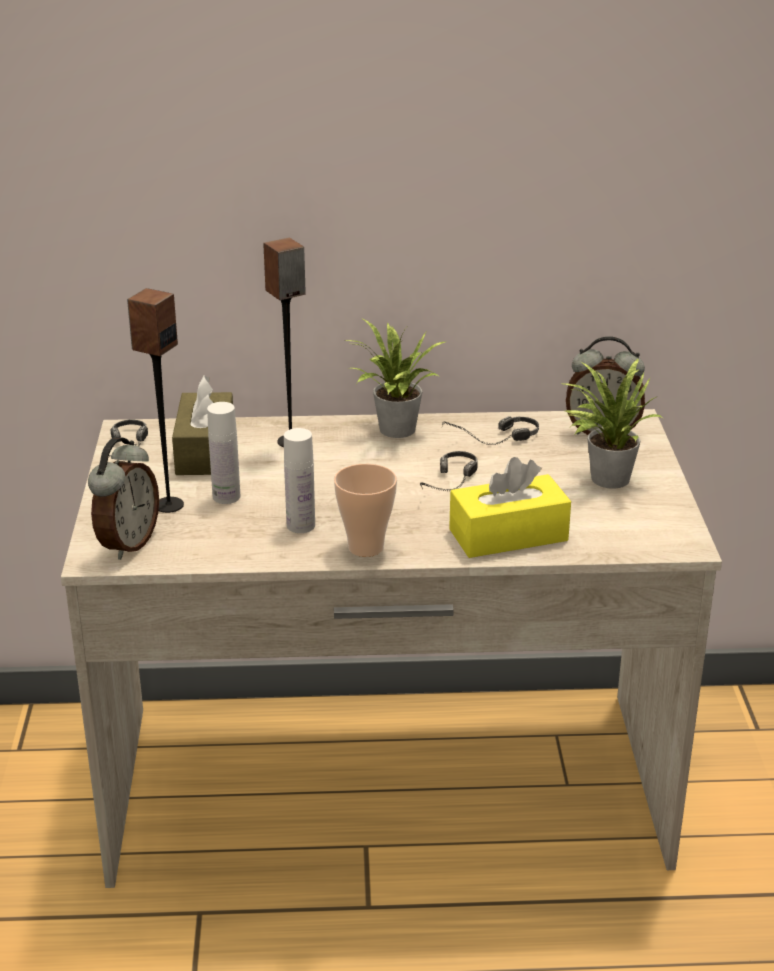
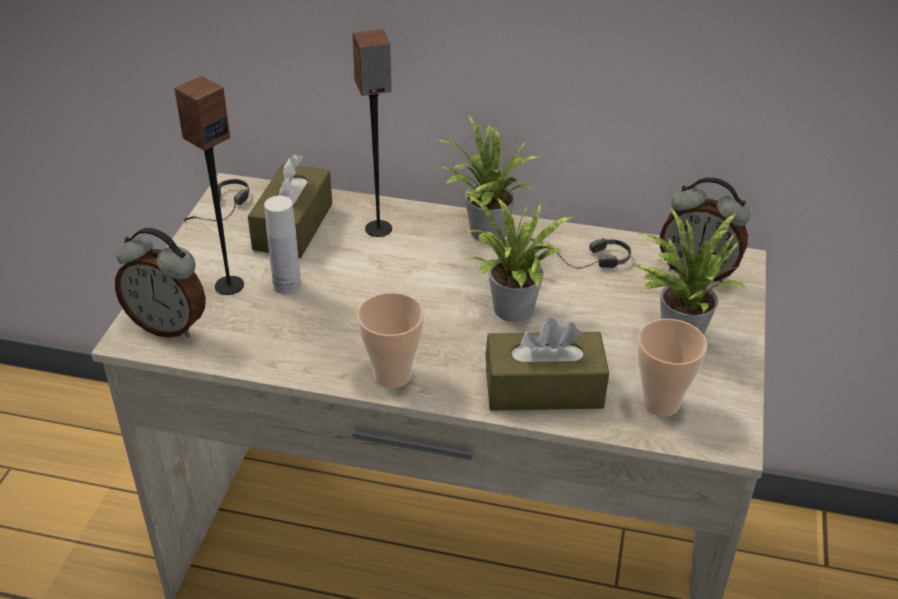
camera: 15 degrees right, 10 degrees up
(127, 544) = (169, 326): alarm clock -> alarm clock turned 75 degrees clockwise
(301, 525) = (341, 335): white bottle -> none
(450, 485) = (510, 312): headphones -> potted plant
(508, 535) = (543, 388): yellow tissue box -> brown tissue box
(615, 529) = (660, 403): none -> cup

